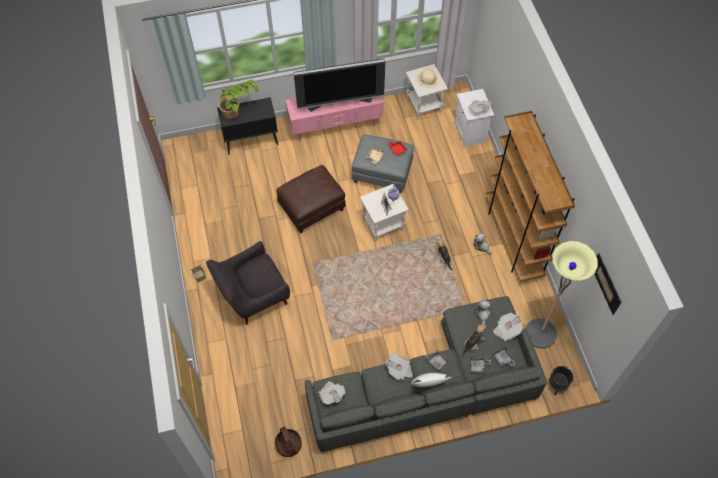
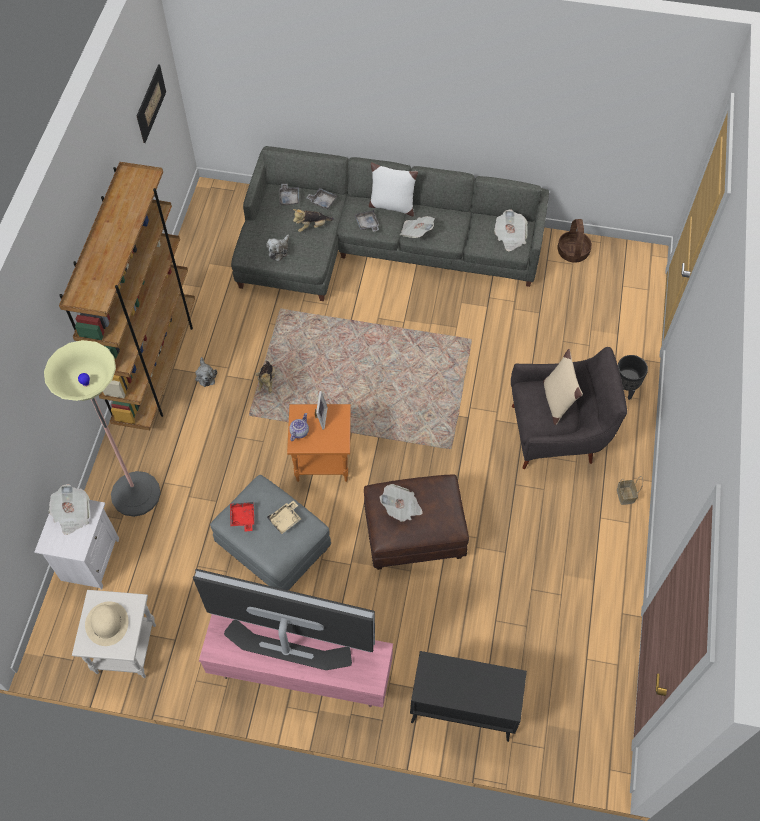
camera: 155 degrees left, 0 degrees up
(239, 112) = (482, 690): potted plant -> none
(254, 281) = (557, 400): none -> beige pillow
(383, 225) = (321, 462): white side table -> orange side table
(506, 329) = (263, 224): newspaper -> newspaper (401, 508)
(540, 333) = (212, 249): floor lamp -> floor lamp (136, 494)
(556, 386) = (237, 194): black planter -> black planter (624, 389)

